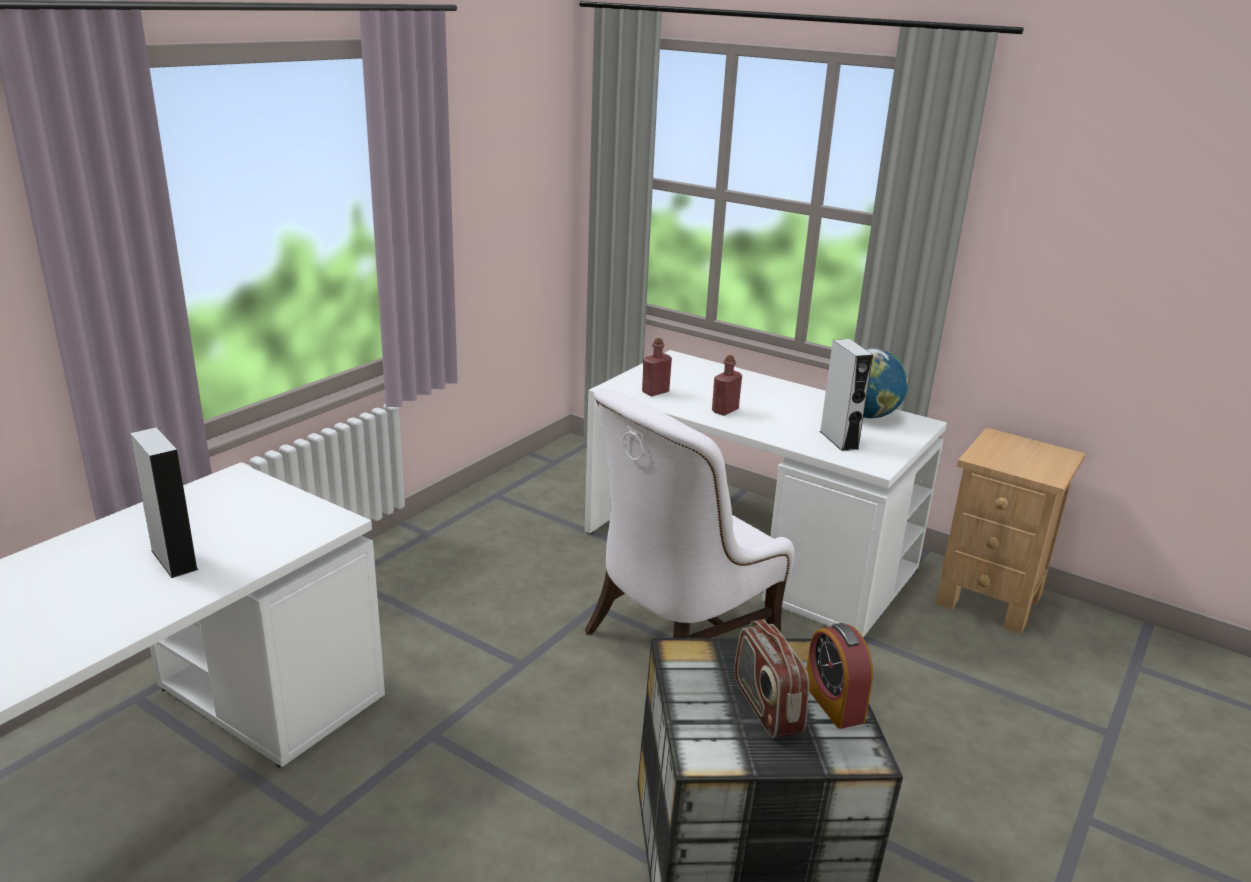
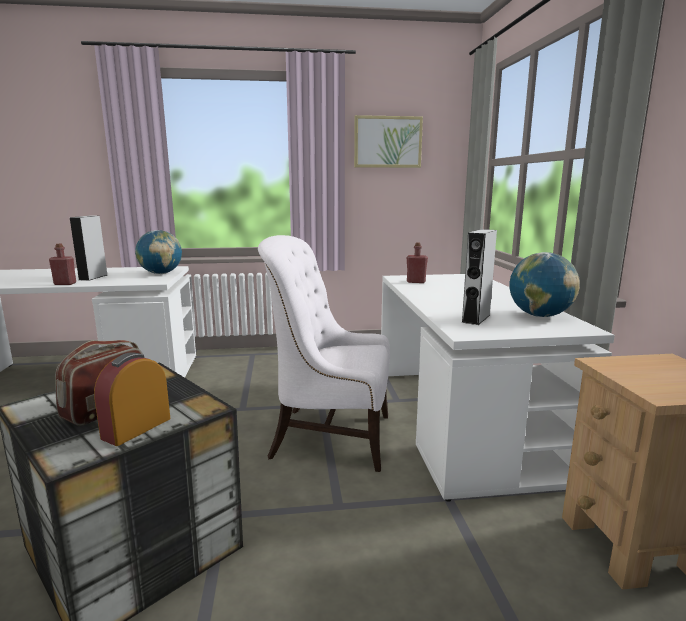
camera: 50 degrees right, 10 degrees down
(269, 500) = (161, 273): none -> globe
(484, 152) = (387, 142): none -> picture
(725, 410) = (435, 294): red bottle -> red bottle (65, 284)

